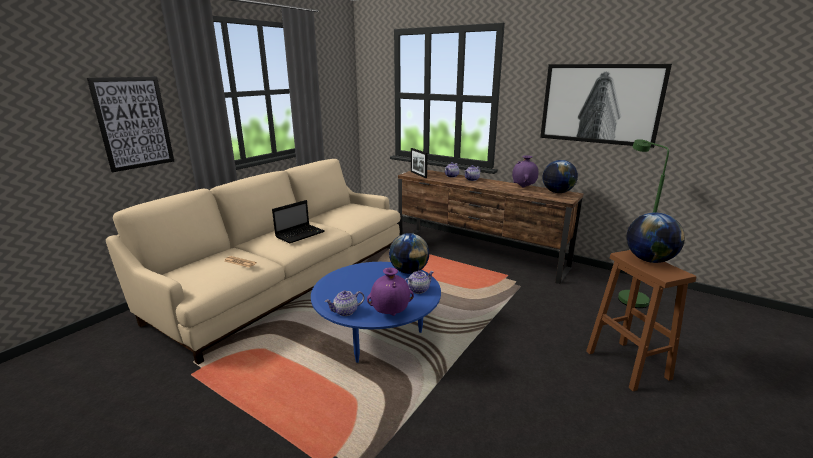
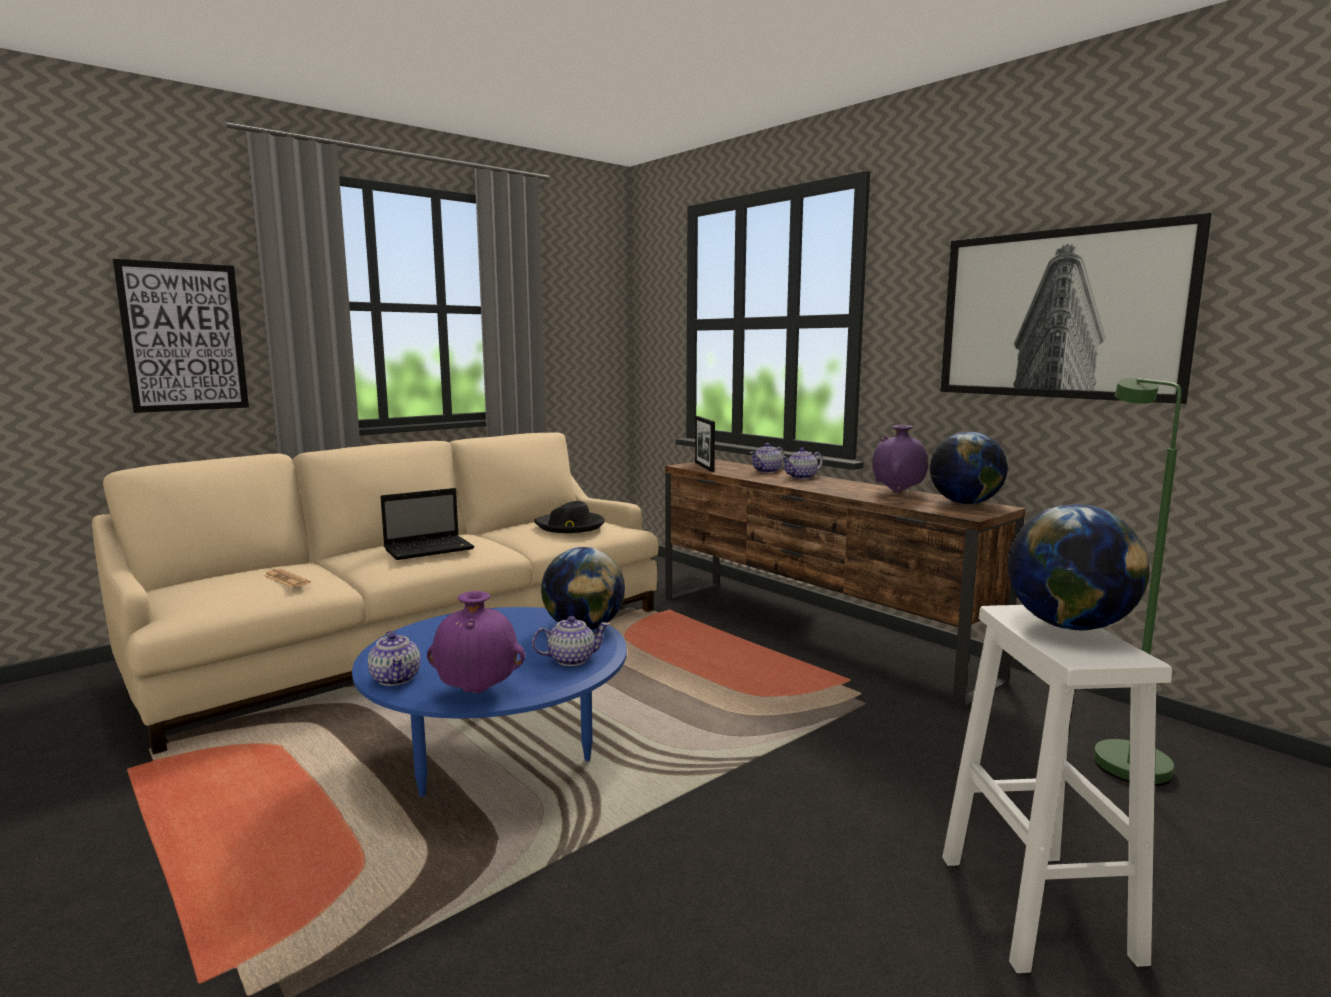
camera: 15 degrees right, 10 degrees down
(345, 312) = (396, 679): teapot -> teapot turned 105 degrees counterclockwise
(358, 211) = (570, 526): none -> black hat
(628, 365) = (1039, 909): brown stool -> white stool

